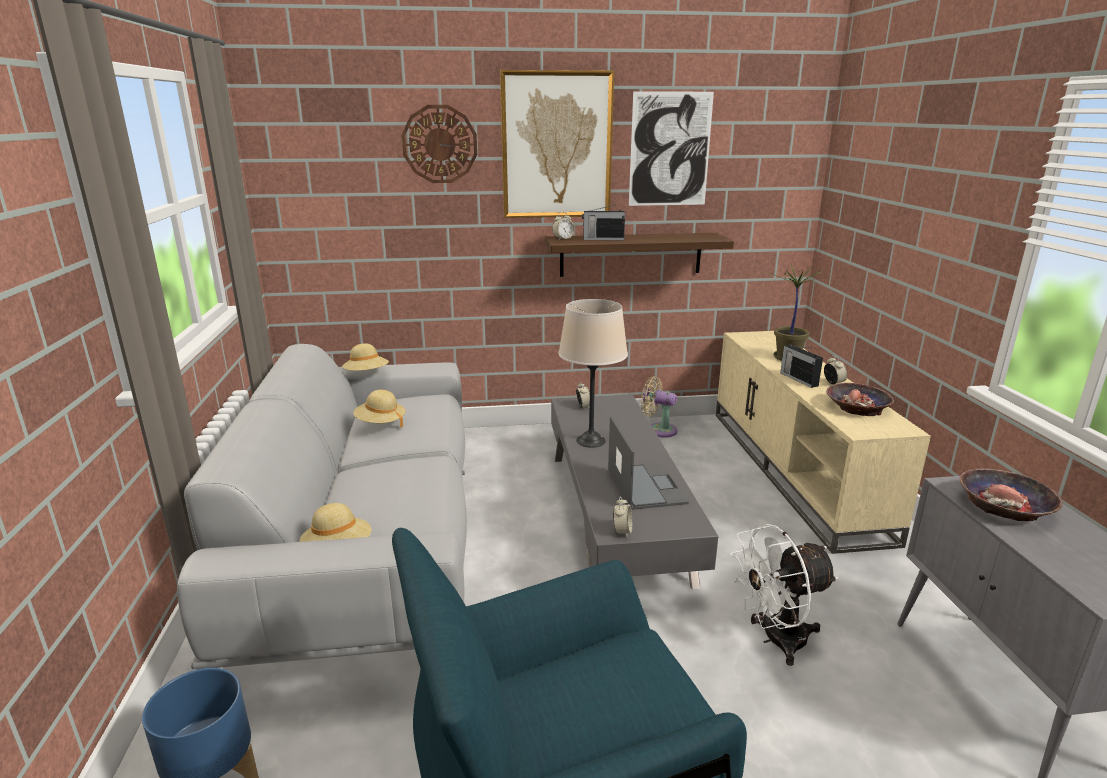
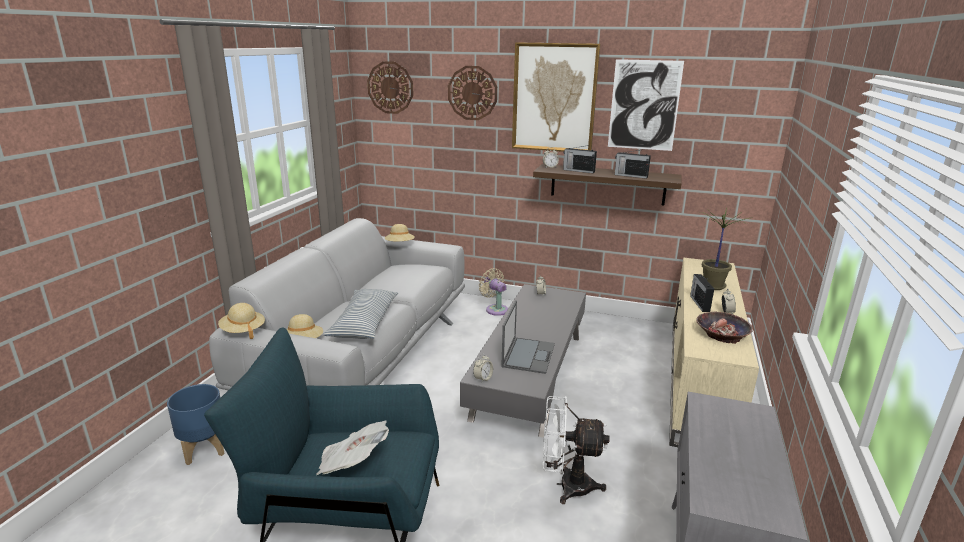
camera: 25 degrees right, 0 degrees up
(306, 142) = (390, 87): none -> wall clock
(380, 423) = (387, 277): beige hat -> beige hat (243, 331)
(413, 495) = (364, 323): none -> pillow
(591, 441) = (522, 318): beige table lamp -> none
(600, 713) = (353, 463): none -> newspaper
(658, 430) = (615, 325): beige fan -> beige fan (495, 309)
(669, 239) = (630, 176): none -> radio
(1005, 506) = (726, 426): bowl -> none

